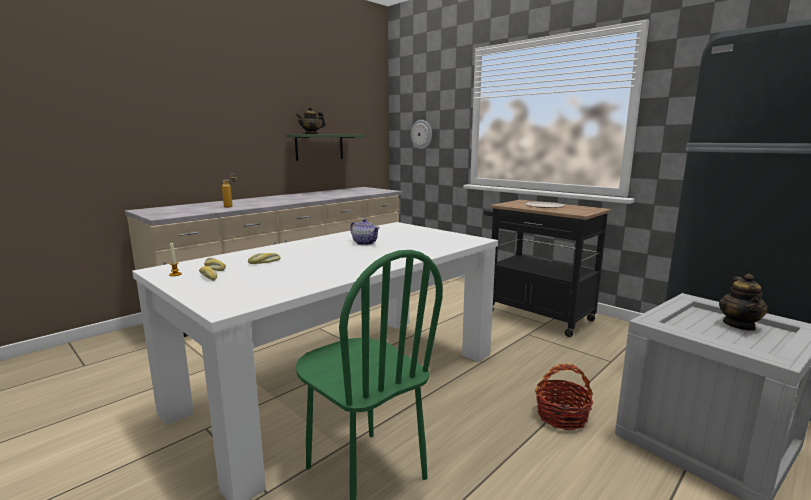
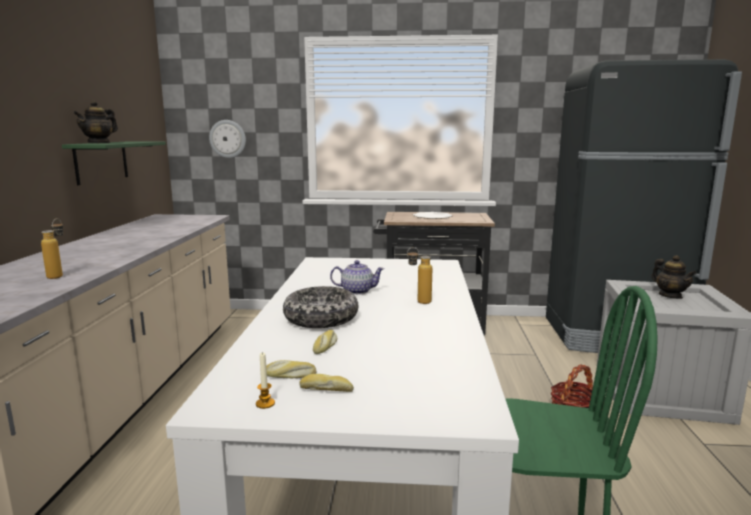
camera: 40 degrees left, 0 degrees up
(303, 250) = (321, 318): none -> bowl
(380, 256) = (418, 302): none -> bottle

